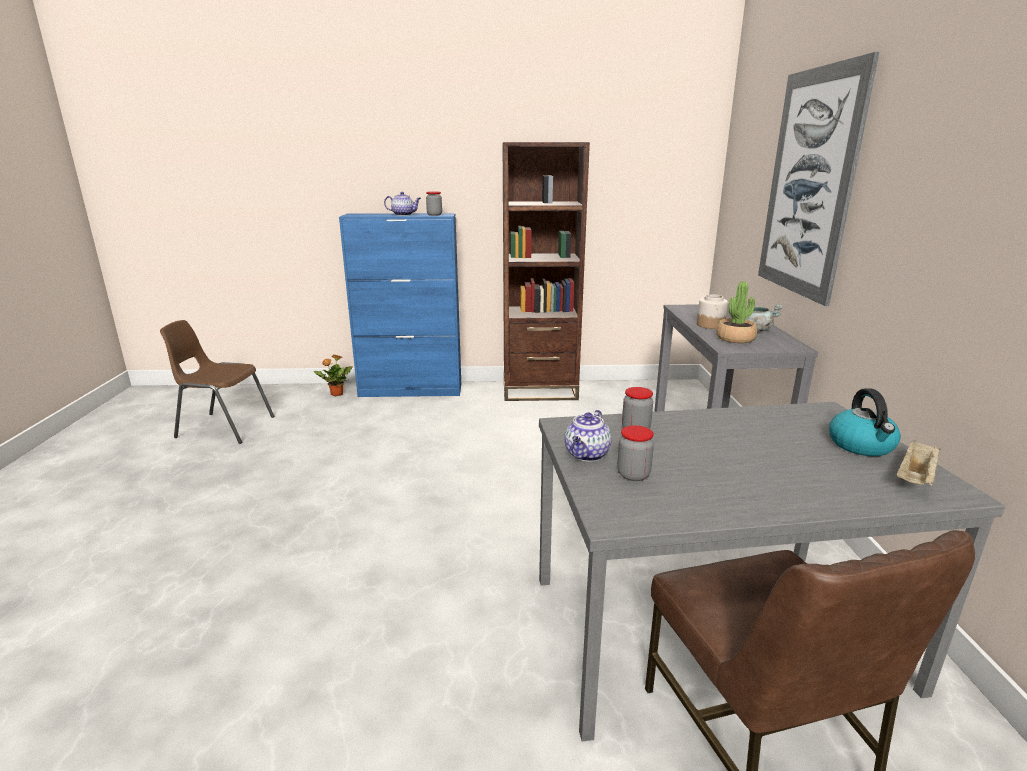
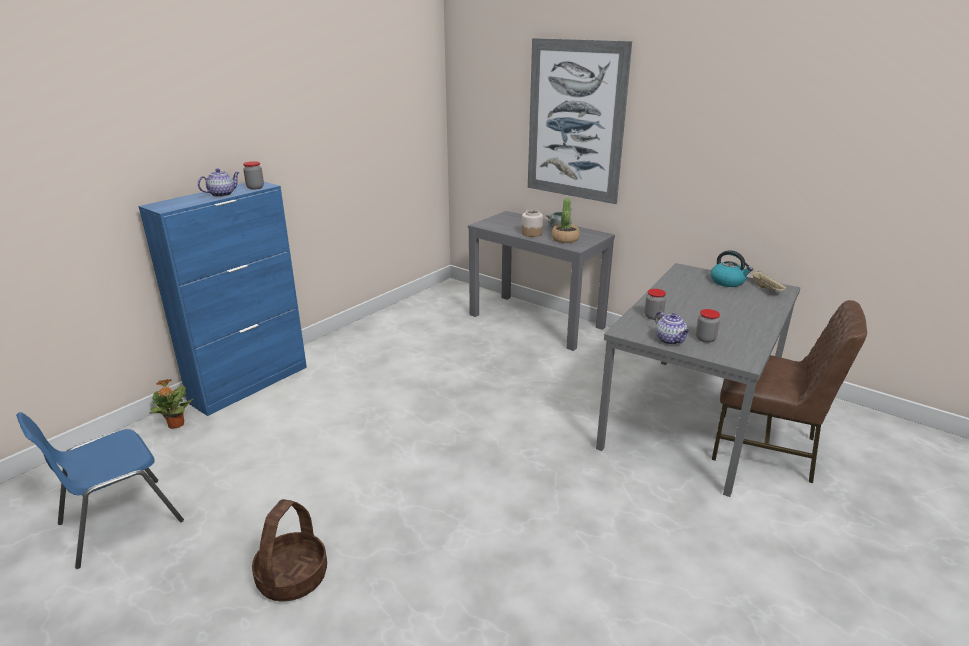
camera: 50 degrees left, 5 degrees up
(209, 506) = (292, 577): none -> basket
(224, 427) = (118, 522): brown chair -> blue chair
(539, 391) = (363, 333): brown bookcase -> none

